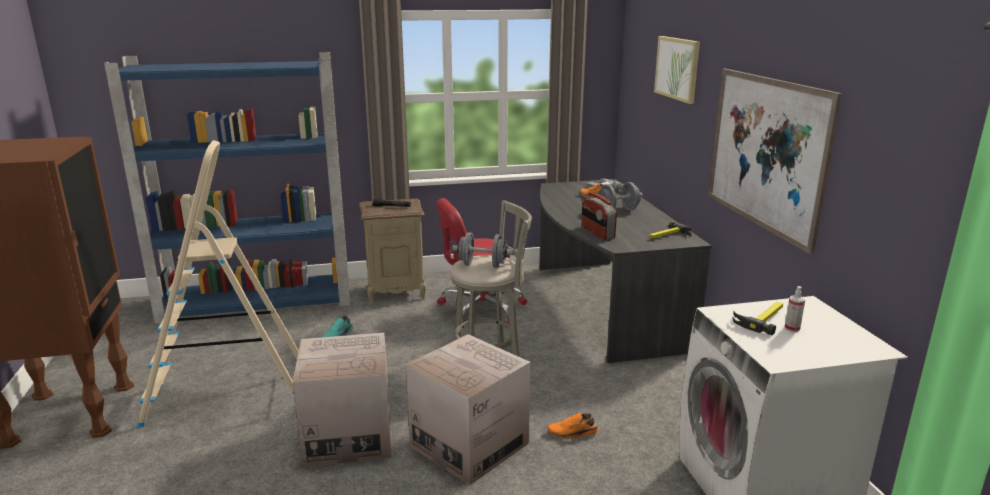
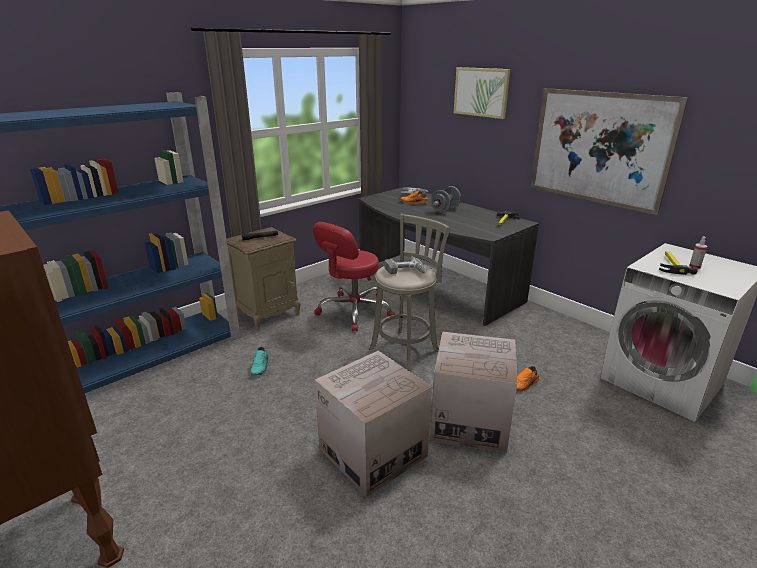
camera: 30 degrees left, 5 degrees up
(228, 397) = (219, 461): beige step ladder -> none
(482, 265) = (406, 271): grey dumbbell -> power drill
(597, 233) = (459, 228): radio -> none

